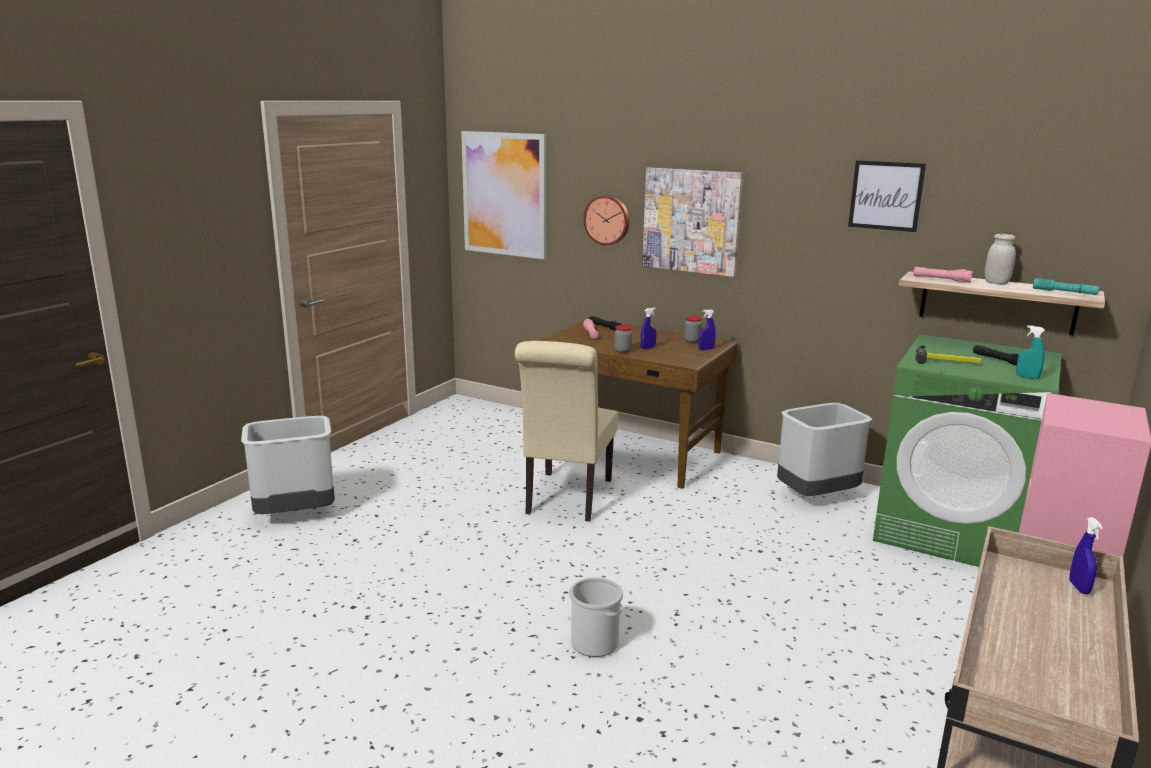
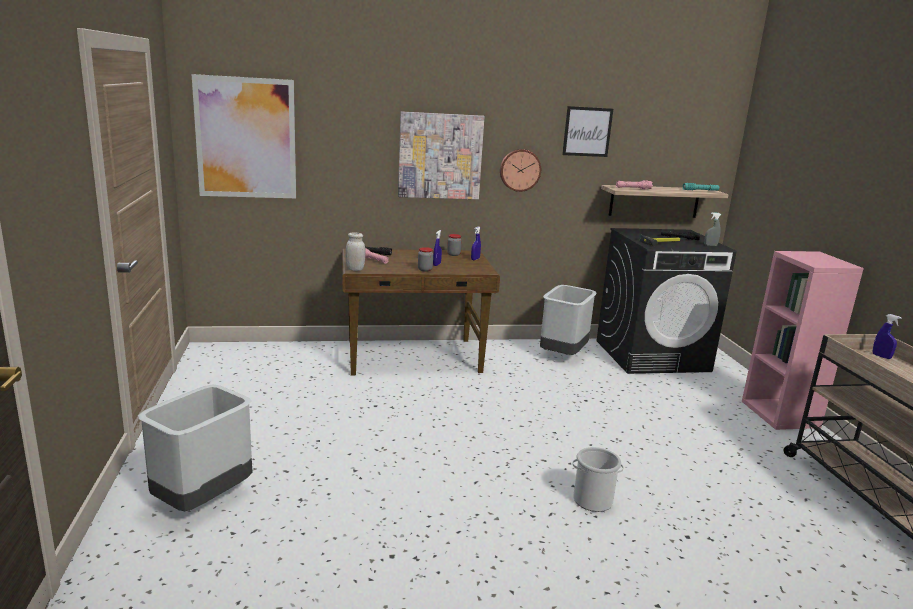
camera: 40 degrees left, 0 degrees up
(566, 499) = (419, 405): beige chair -> none
(607, 220) = (361, 158): wall clock -> wall clock (519, 170)
(952, 531) = (652, 355): green washing machine -> black washing machine
(996, 283) = (660, 188): white jar -> white jar (355, 269)
(1027, 377) = (710, 245): turquoise spray bottle -> grey spray bottle

